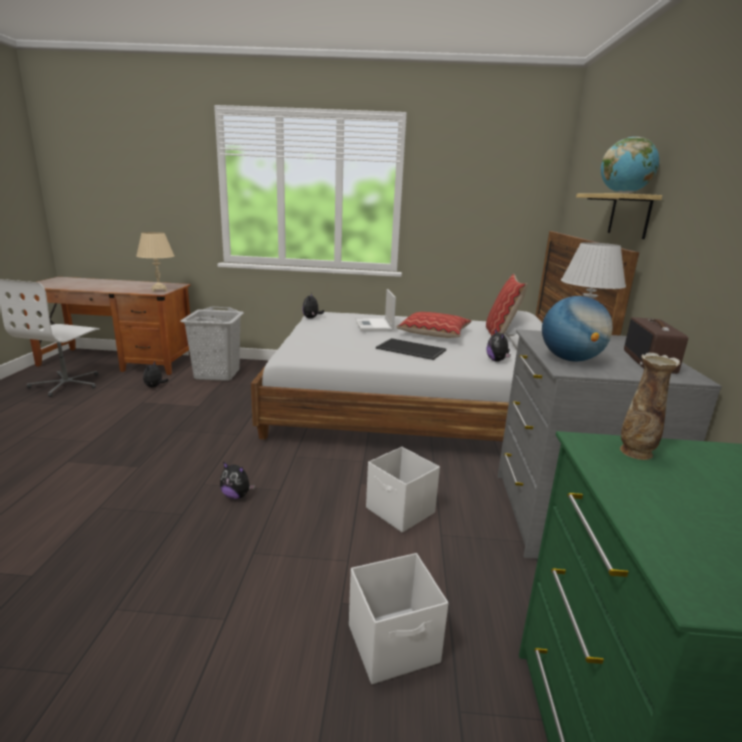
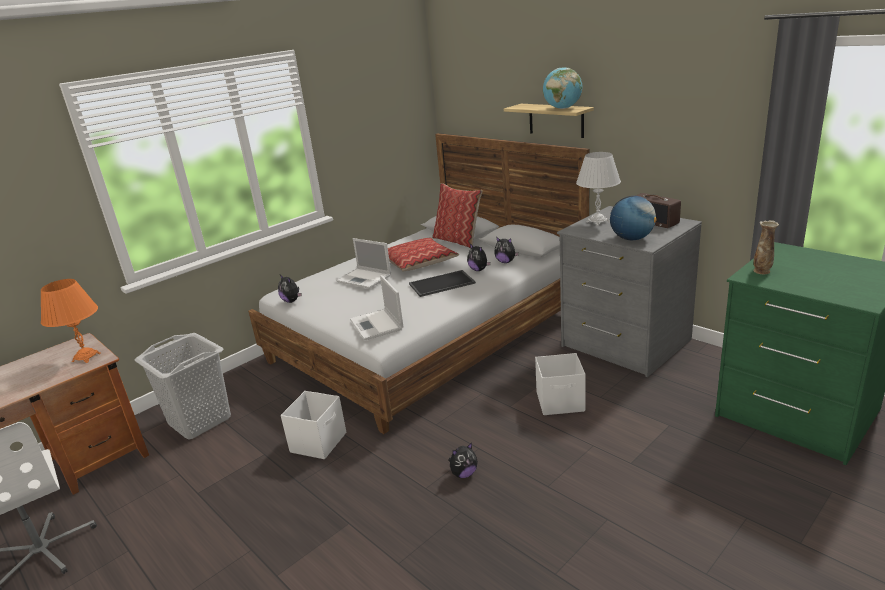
camera: 45 degrees left, 5 degrees up
(155, 386) = (166, 474): plush toy -> plush toy (479, 270)
(159, 290) = (86, 357): beige table lamp -> orange table lamp
(308, 347) = (377, 325): none -> laptop
(394, 644) = (679, 455): white storage box -> white storage box (319, 442)

